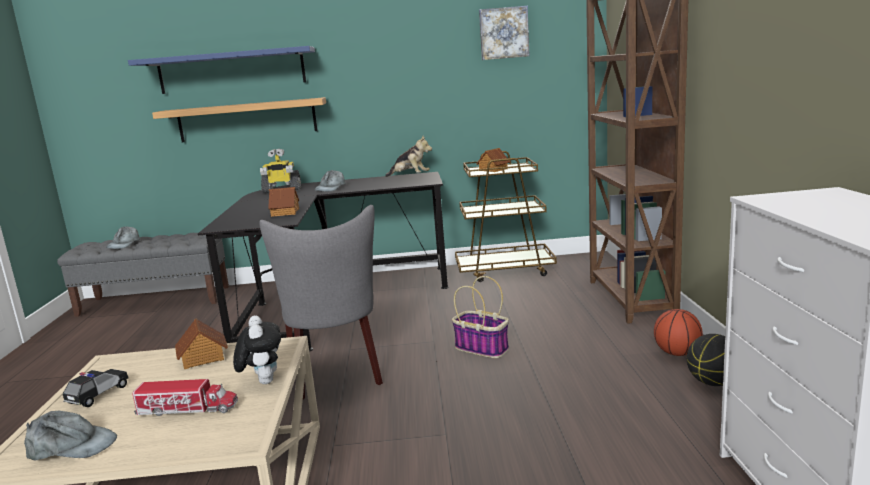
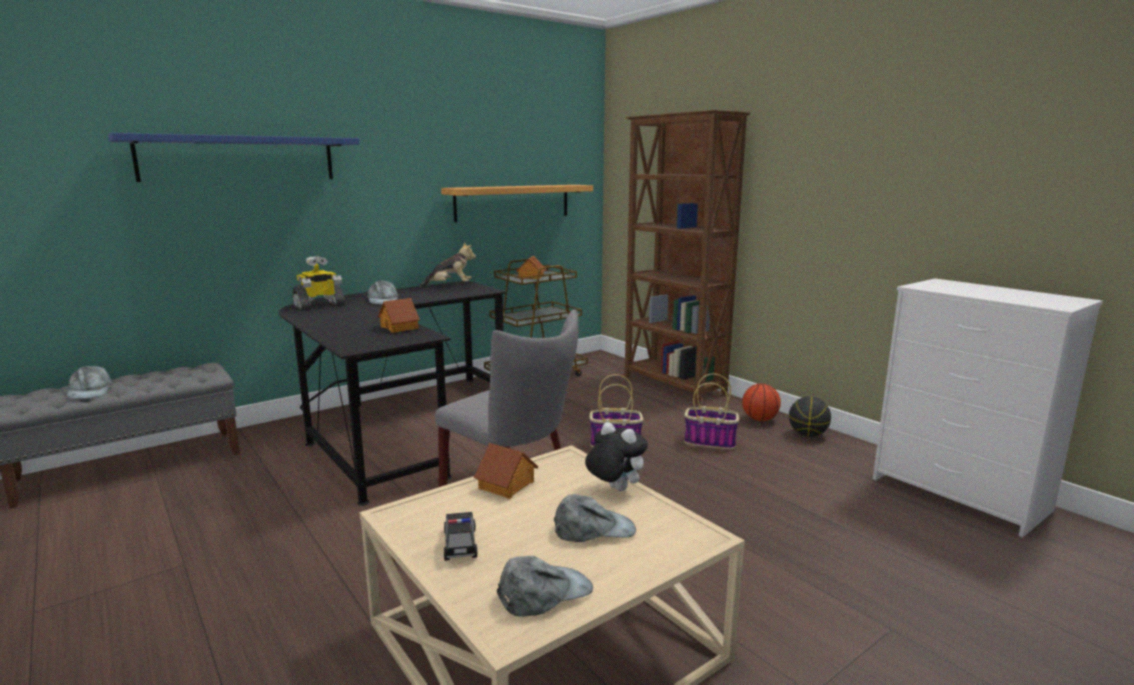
camera: 35 degrees left, 0 degrees up
(187, 409) = (594, 529): toy truck -> grey cap
(247, 120) = (257, 221): shelf -> shelf (513, 202)
(503, 33) = (527, 144): picture -> none
(580, 367) = (710, 442): none -> basket

